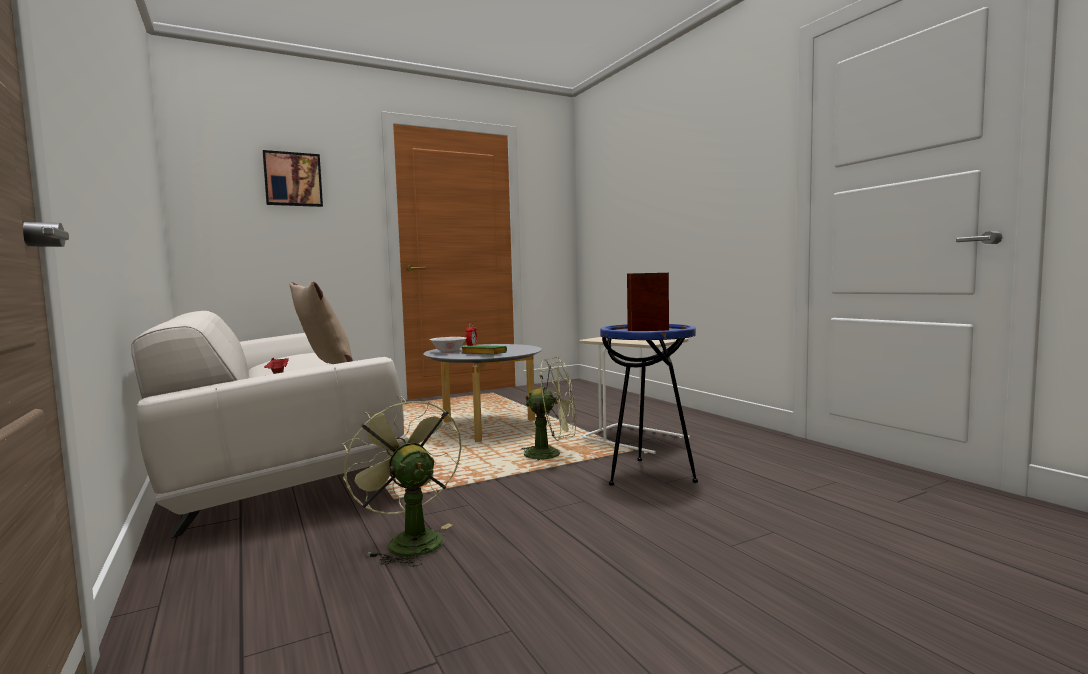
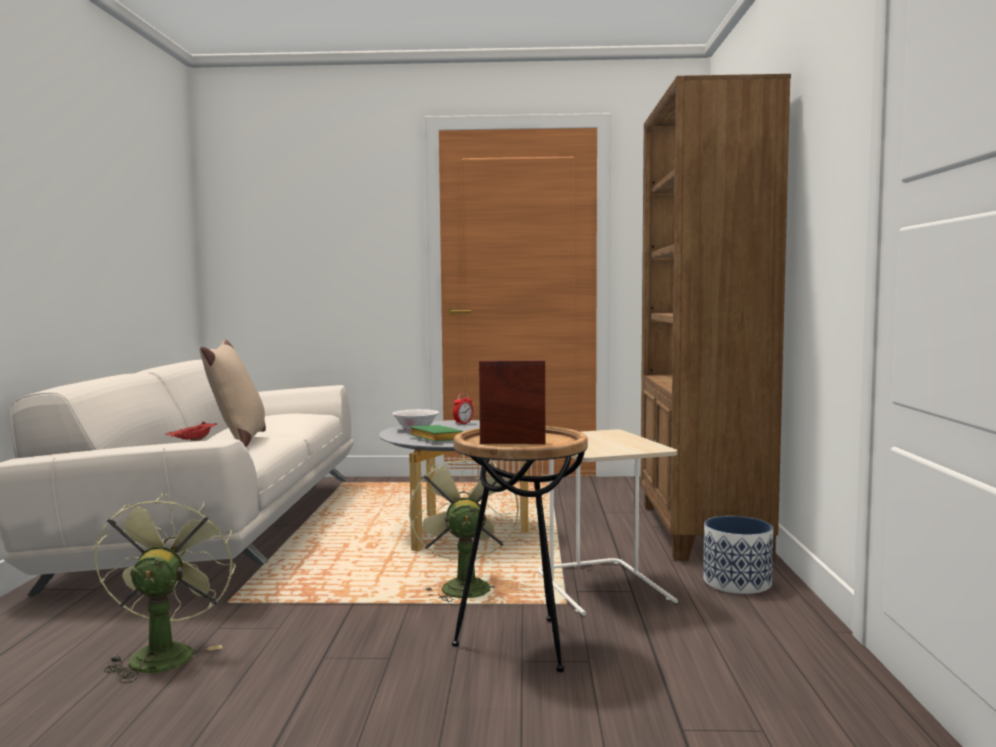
camera: 30 degrees right, 0 degrees up
(293, 179) = (321, 208): picture -> none
(551, 454) = (463, 586): green fan -> green fan turned 135 degrees counterclockwise
(632, 404) = (700, 531): none -> brown bookcase
(648, 475) = (521, 644): blue side table -> brown side table
(699, 424) = (737, 583): none -> planter

